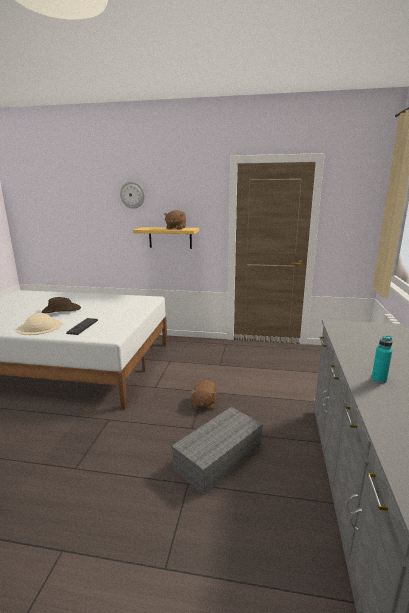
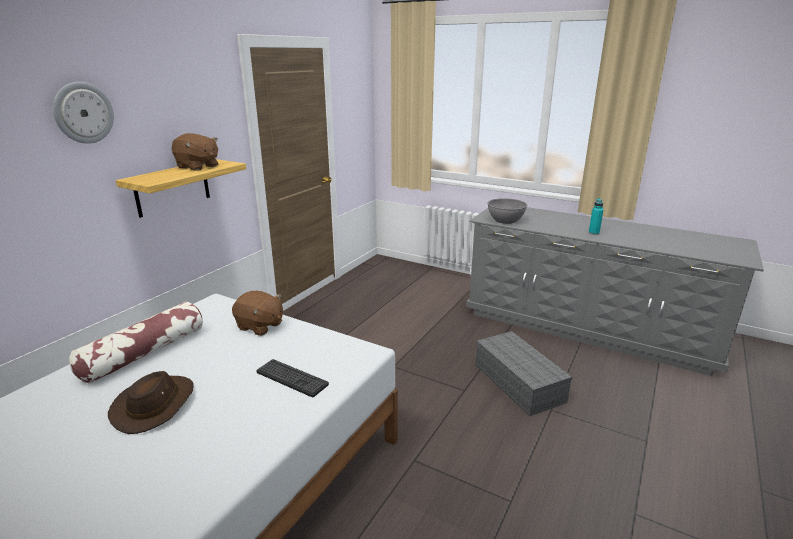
camera: 70 degrees left, 5 degrees up
(40, 326) = (238, 433): beige hat -> none
(100, 299) = (144, 353): none -> pillow
(204, 403) = (420, 371): brown plush toy -> brown plush toy (260, 326)
(346, 332) = (505, 220): none -> grey bowl

